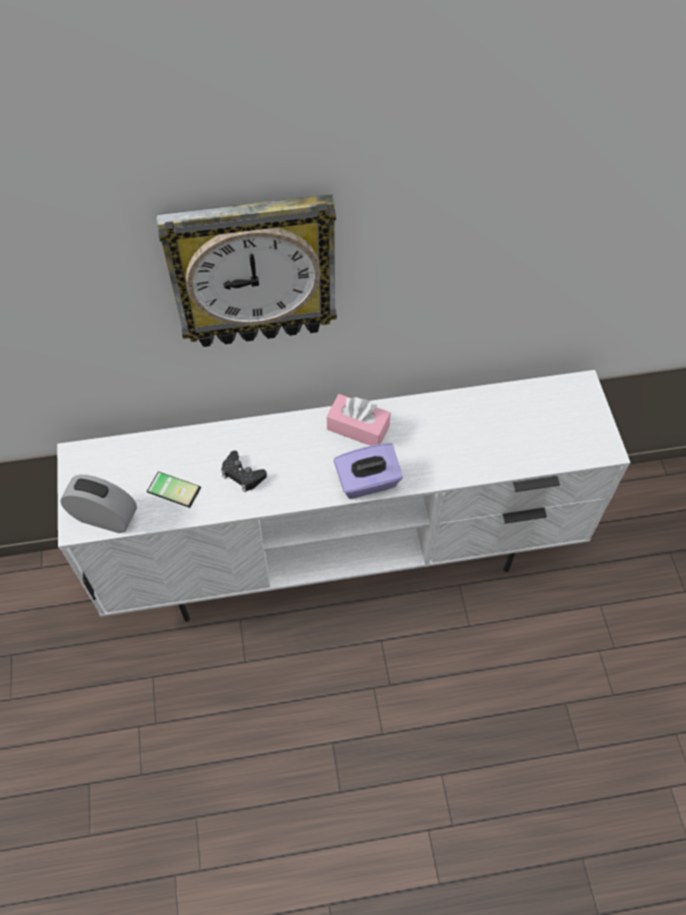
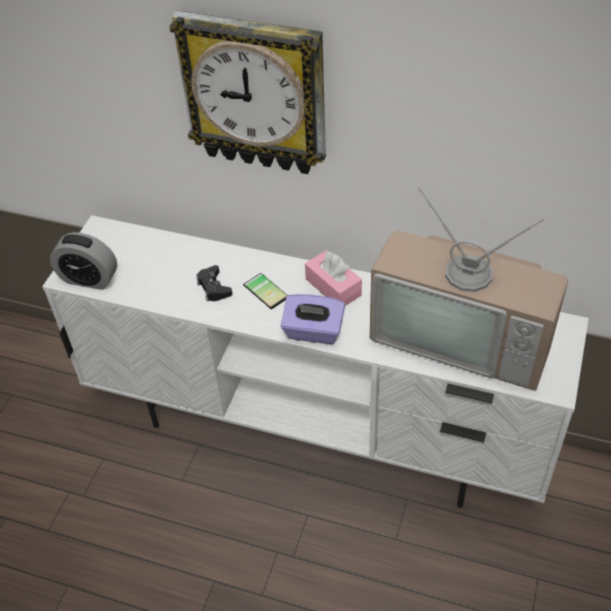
camera: 30 degrees right, 10 degrees down
(104, 517) = (89, 279): alarm clock -> alarm clock turned 150 degrees clockwise
(175, 487) = (155, 277): phone -> phone (268, 290)
(503, 430) = (464, 335): none -> television

